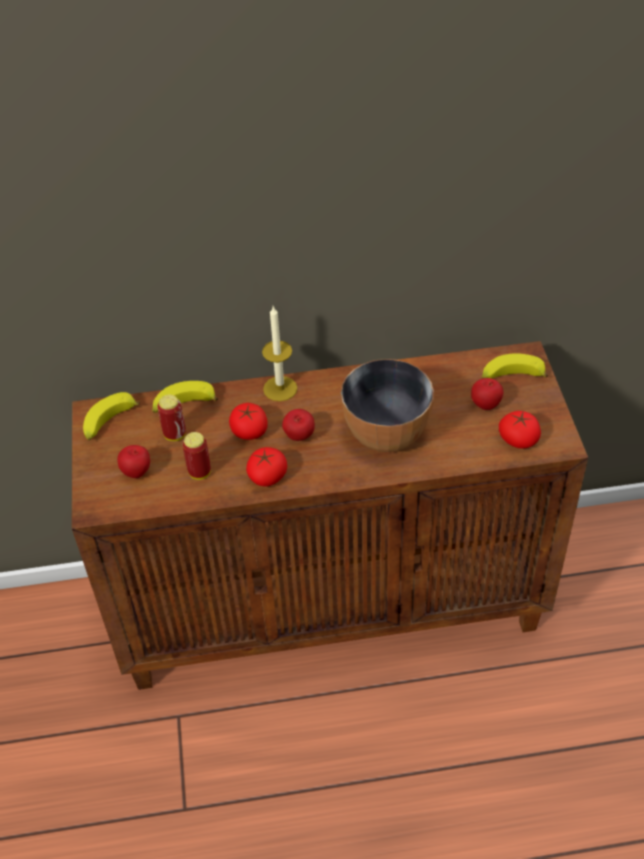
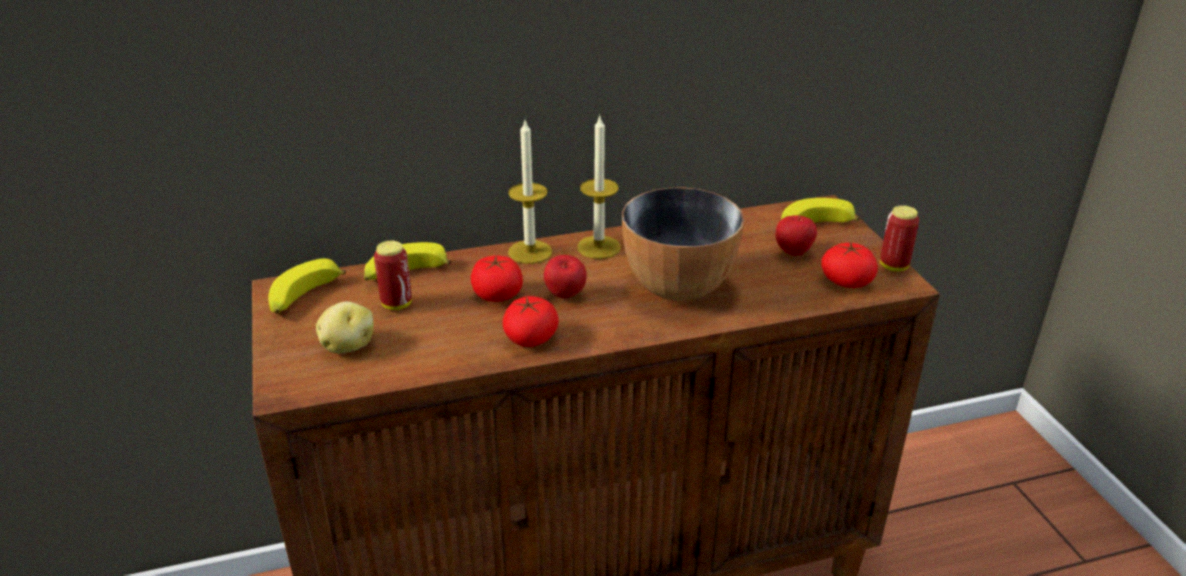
camera: 10 degrees left, 15 degrees down
(137, 472) = (347, 346): apple -> potato
(199, 472) = (436, 340): can -> can (893, 266)
(334, 387) = (599, 247): none -> candle

